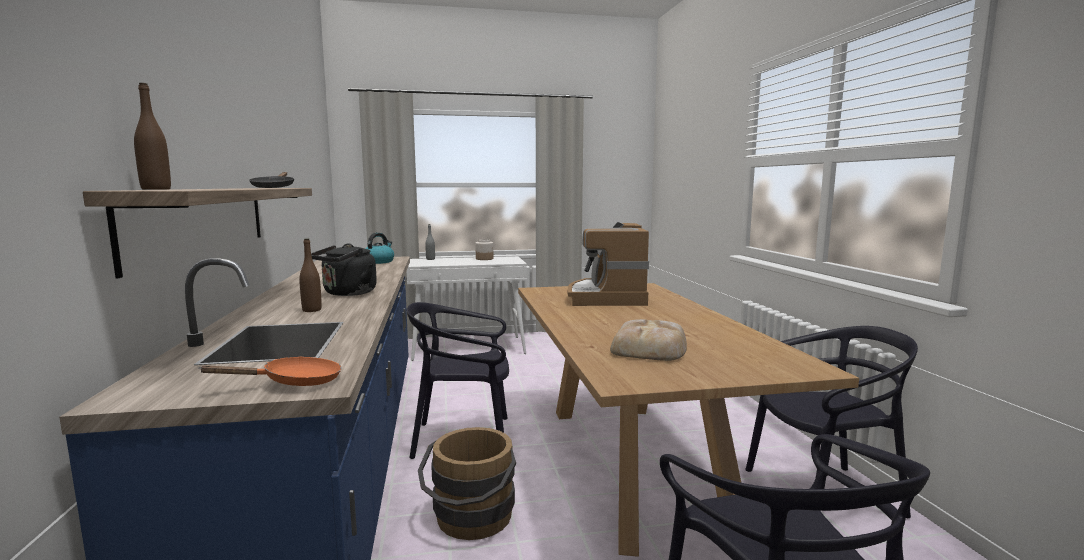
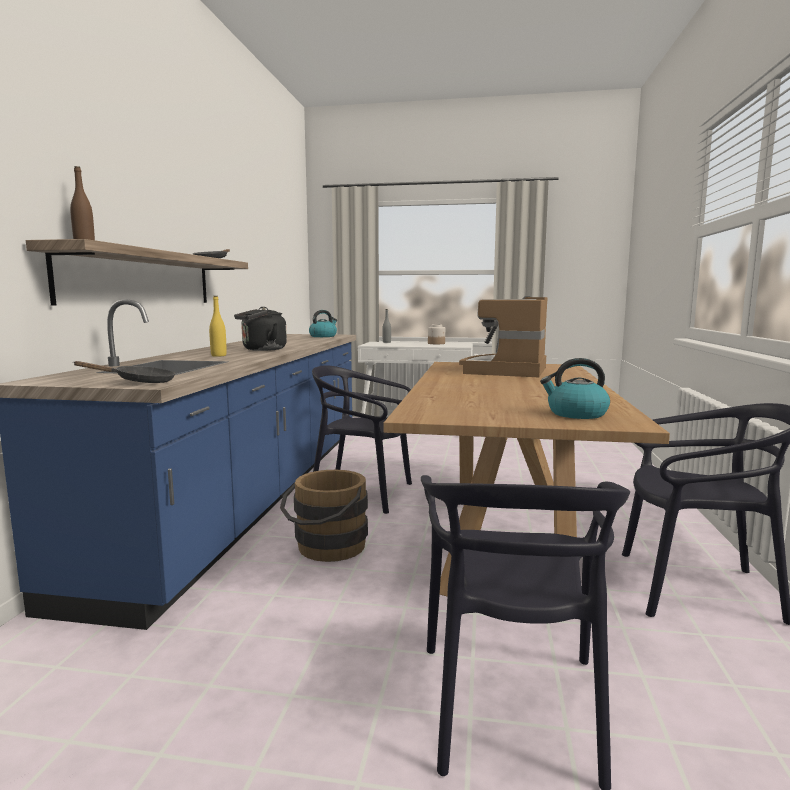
camera: 20 degrees right, 0 degrees up
(294, 382) = (139, 382): orange frying pan -> black frying pan
(312, 310) = (218, 355): brown bottle -> yellow bottle
(649, 348) = (483, 401): bread -> none
(754, 359) = (576, 414): none -> kettle

